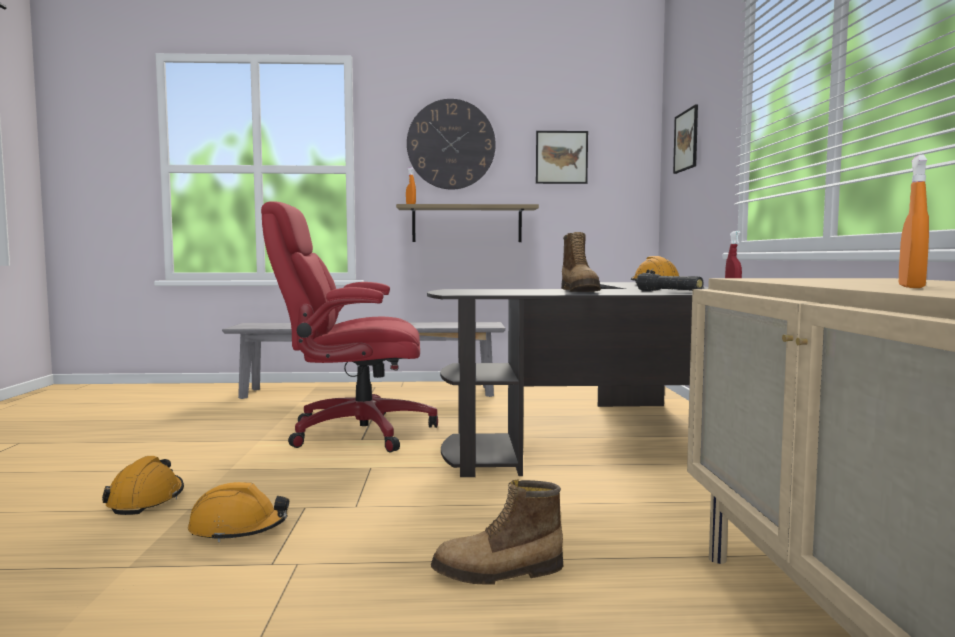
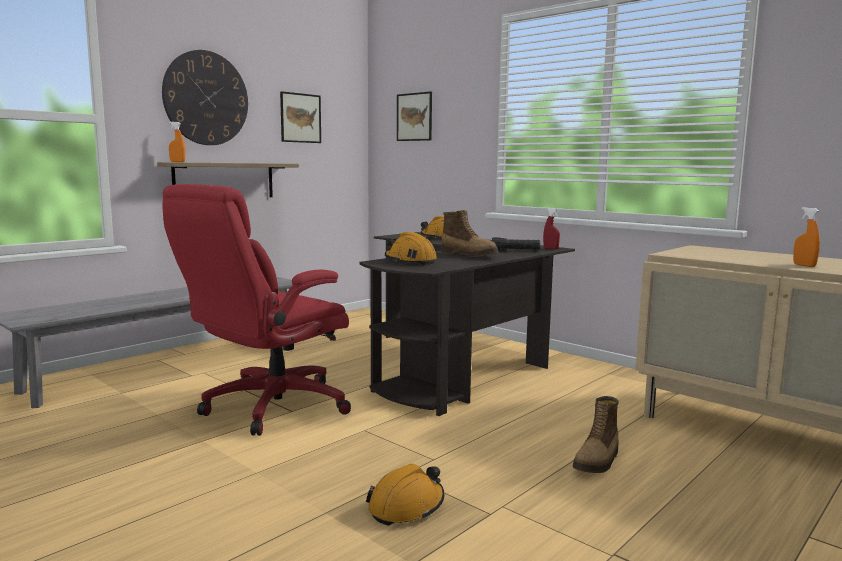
camera: 45 degrees left, 5 degrees up
(146, 499) = (265, 523): orange hard hat -> orange hard hat (410, 261)

